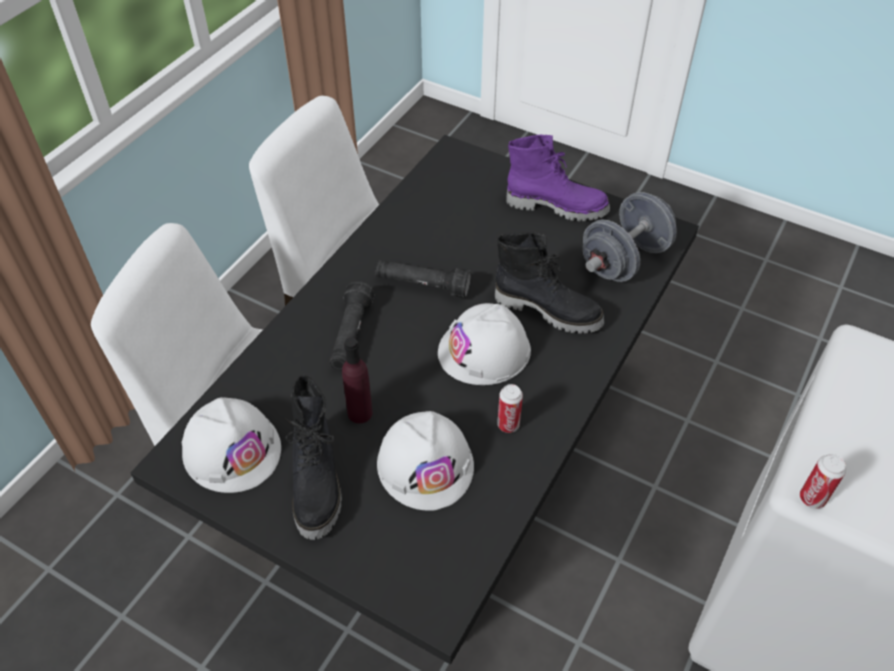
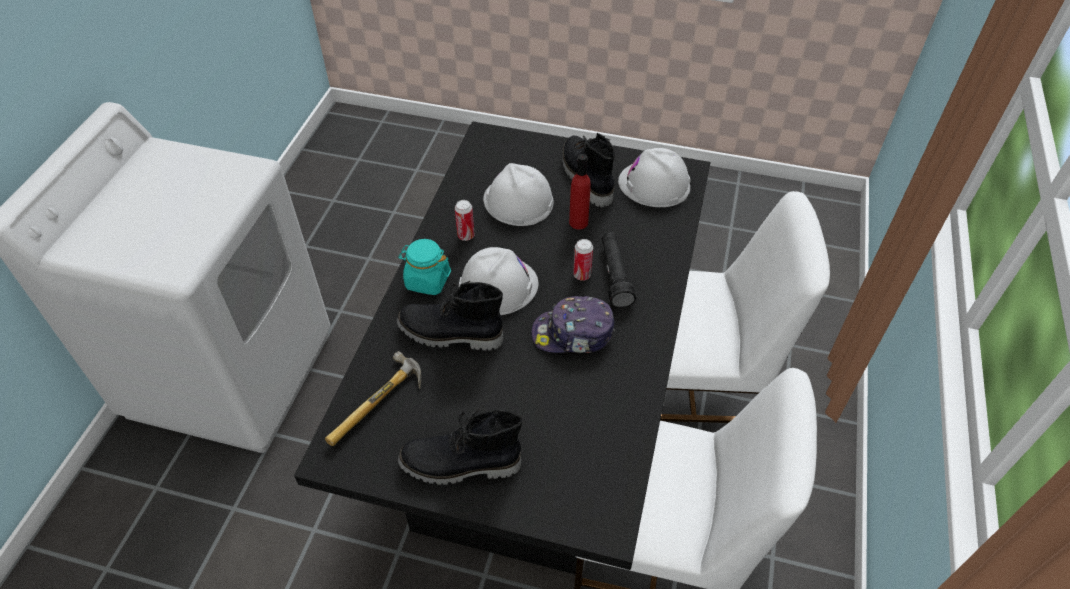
camera: 165 degrees right, 0 degrees up
(360, 413) = (578, 222): purple bottle -> red bottle
(422, 285) = (573, 334): black flashlight -> cap
(557, 206) = (460, 466): purple boot -> black boot
(565, 374) = (427, 281): none -> turquoise jar
(624, 260) = (379, 407): grey dumbbell -> hammer
(812, 498) = (252, 163): can -> can (582, 275)

